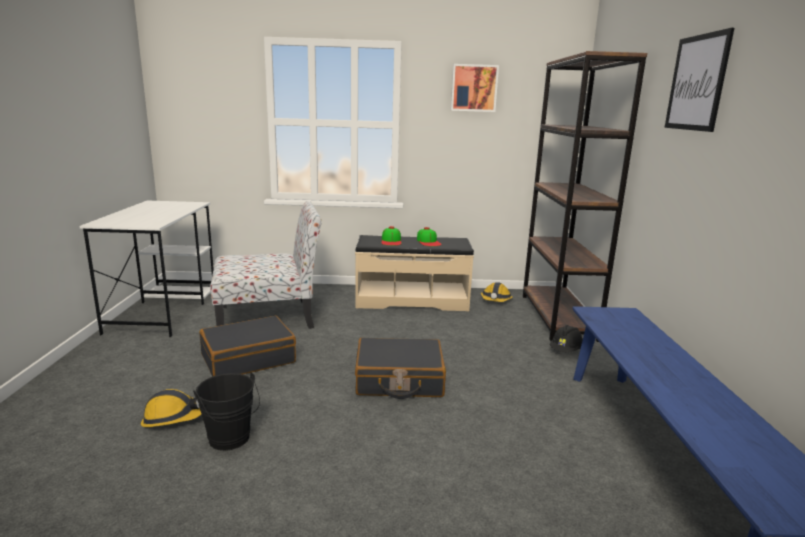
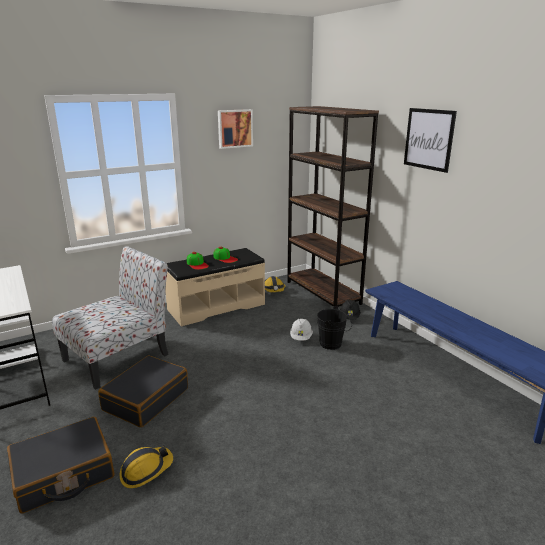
camera: 30 degrees left, 5 degrees up
(231, 440) = (211, 467): black bucket -> black bucket (333, 344)
(399, 380) = (274, 375): black suitcase -> black suitcase (63, 474)
(475, 353) = (301, 337): none -> white hard hat

